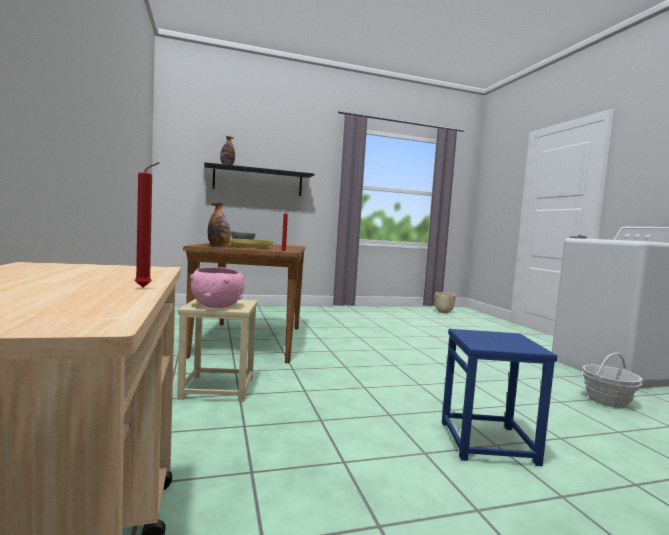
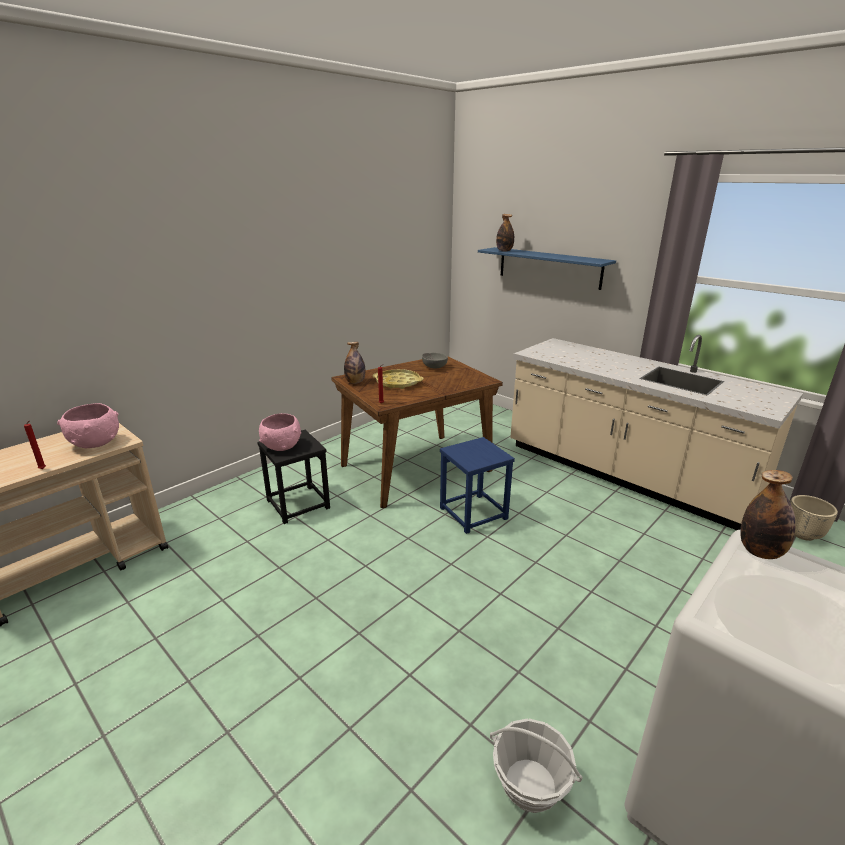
camera: 60 degrees right, 20 degrees up
(116, 271) = (95, 443): none -> pink bowl
(217, 388) = (297, 504): beige stool -> black stool
(258, 181) = (549, 267): black shelf -> blue shelf
(355, 313) = (624, 475): none -> beige counter
(488, 442) = (301, 671): blue stool -> blue stool (473, 513)
(587, 238) = (760, 552): none -> bottle

